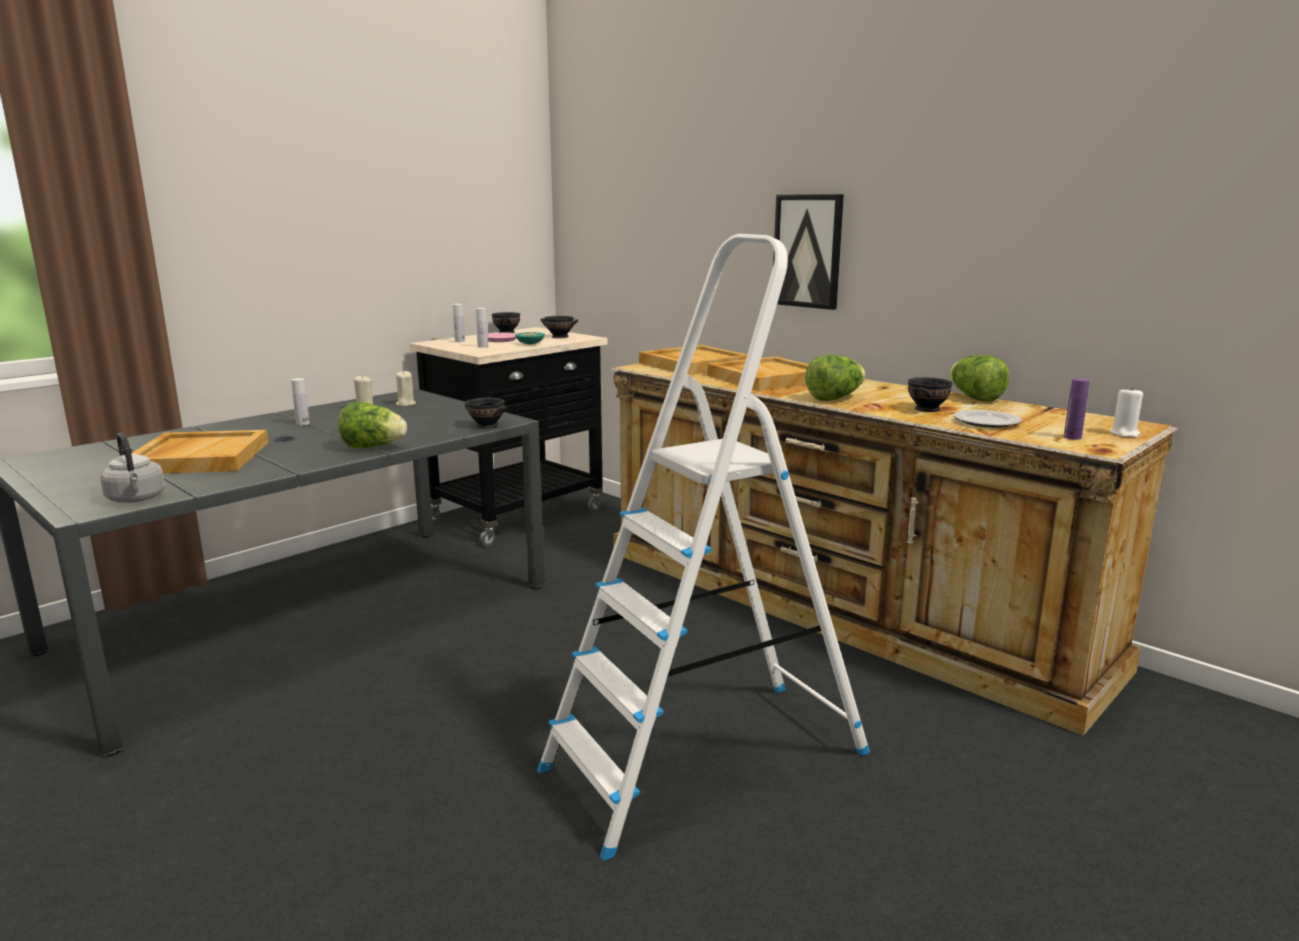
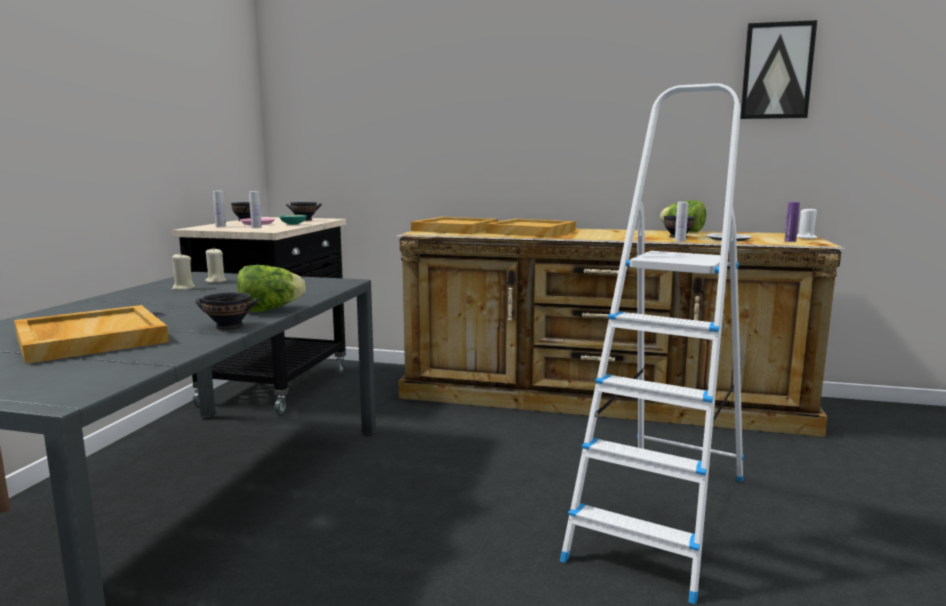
camera: 30 degrees left, 5 degrees down
(137, 499) = (107, 378): grey kettle -> none
(303, 423) = (142, 303): white bottle -> white bottle (680, 241)
(487, 426) = (337, 286): black bowl -> black bowl (230, 326)
(808, 251) = (531, 137): picture -> picture (777, 71)
(834, 398) = (609, 237): lettuce -> none

